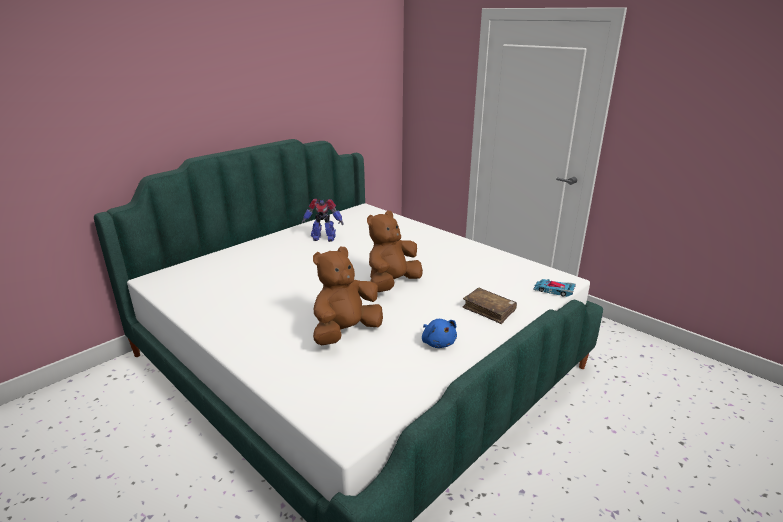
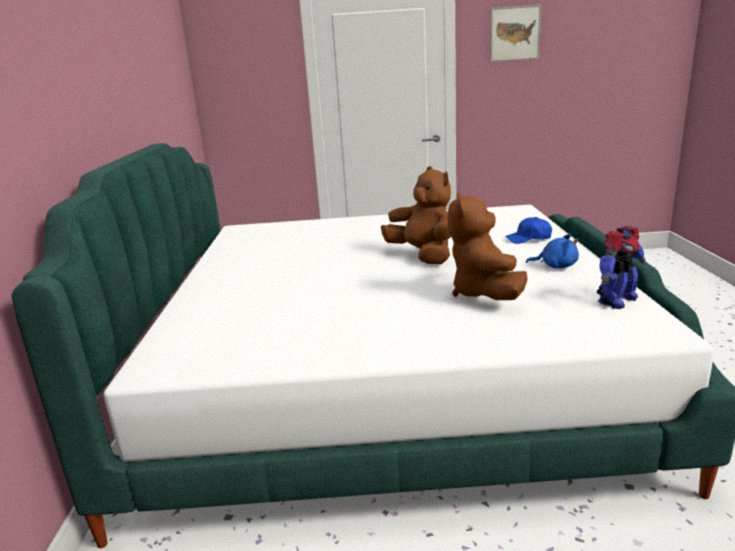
camera: 45 degrees left, 5 degrees down
(323, 238) = (263, 258): toy robot -> toy robot (616, 300)
(392, 284) = (423, 256): brown plush toy -> brown plush toy turned 150 degrees clockwise
(489, 310) = (528, 239): brown book -> blue cap
(553, 290) = (531, 214): toy car -> none
(681, 89) = (514, 33): none -> picture

